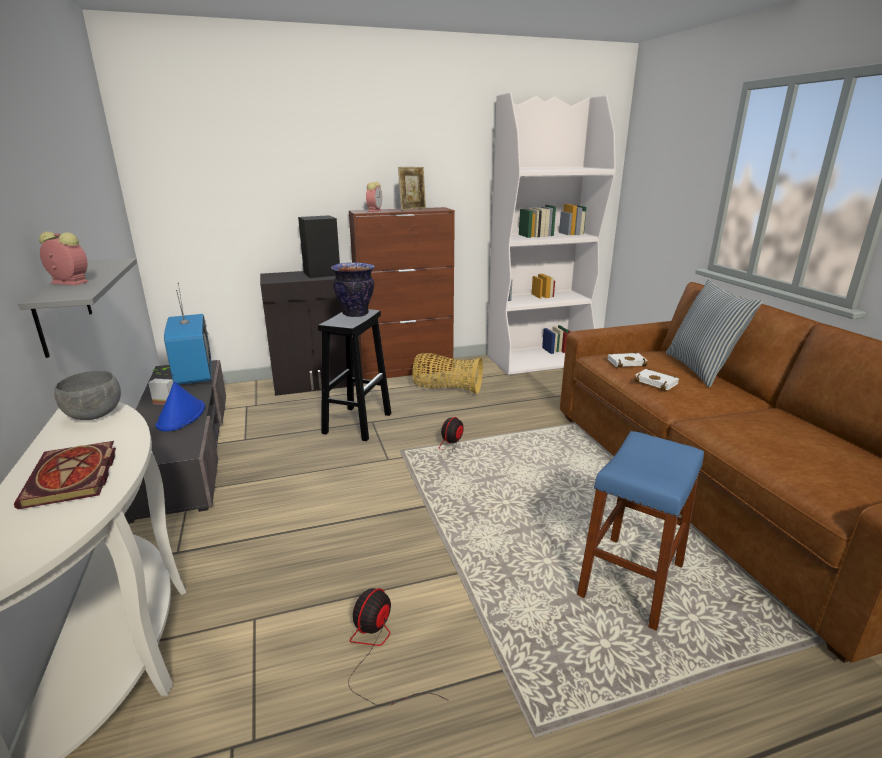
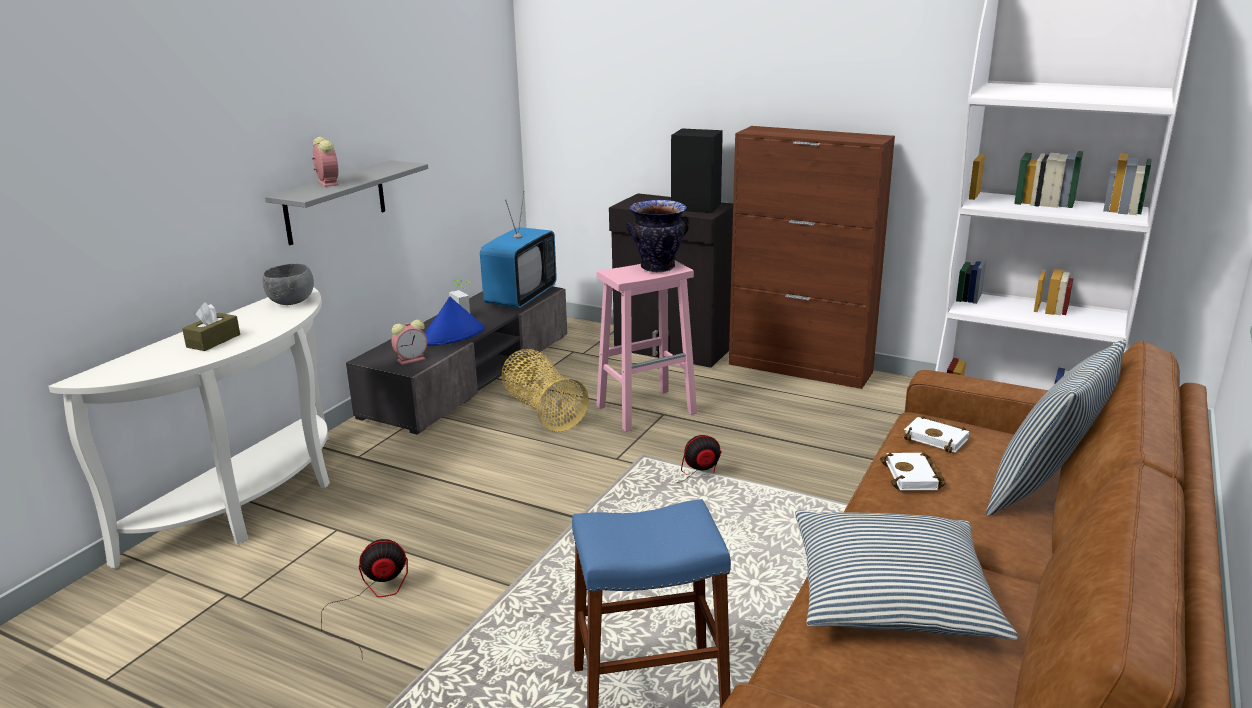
camera: 45 degrees right, 0 degrees up
(73, 478) = (213, 341): book -> brown tissue box
(358, 423) = (647, 409): black stool -> pink stool
(374, 211) = (773, 131): alarm clock -> alarm clock (412, 359)
(412, 209) = (831, 135): picture frame -> none
(446, 388) = (811, 409): basket -> basket (542, 411)
(765, 437) = (891, 594): none -> pillow

